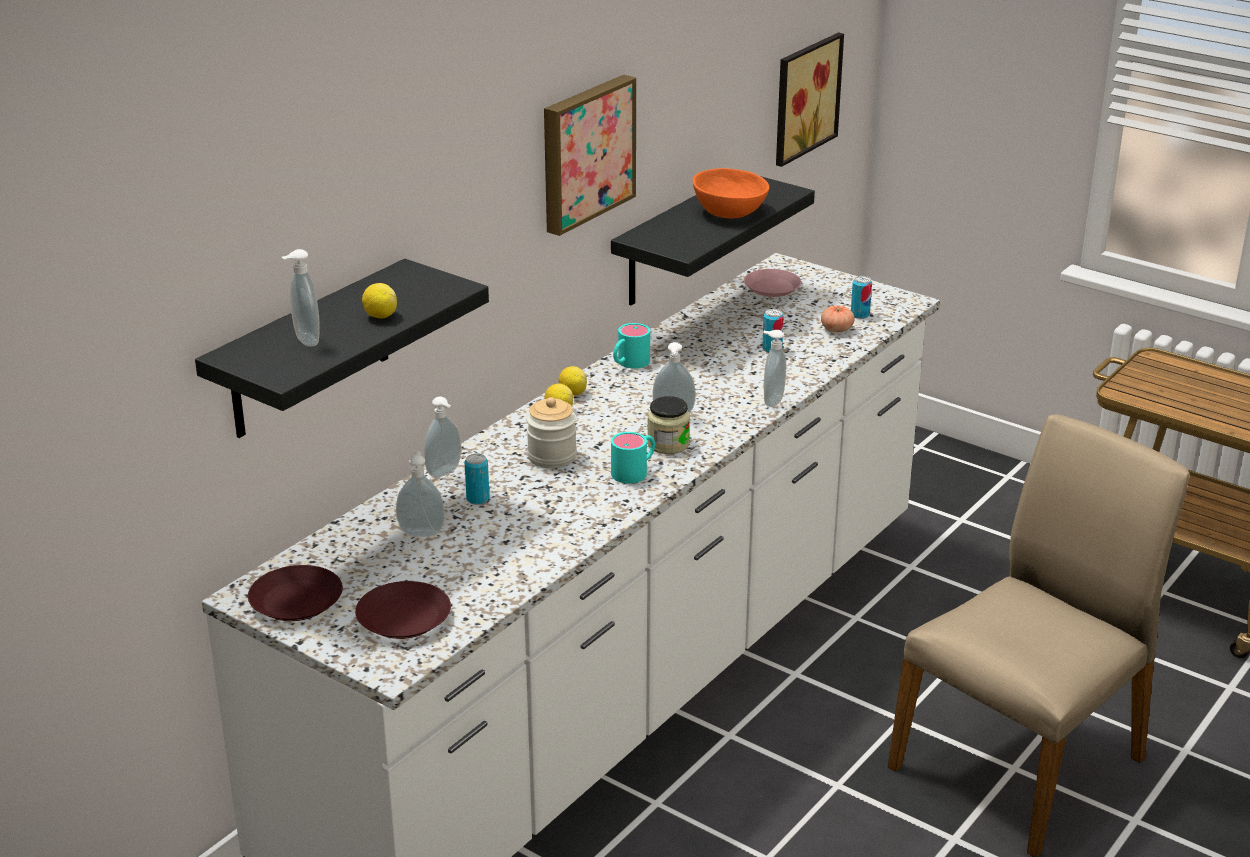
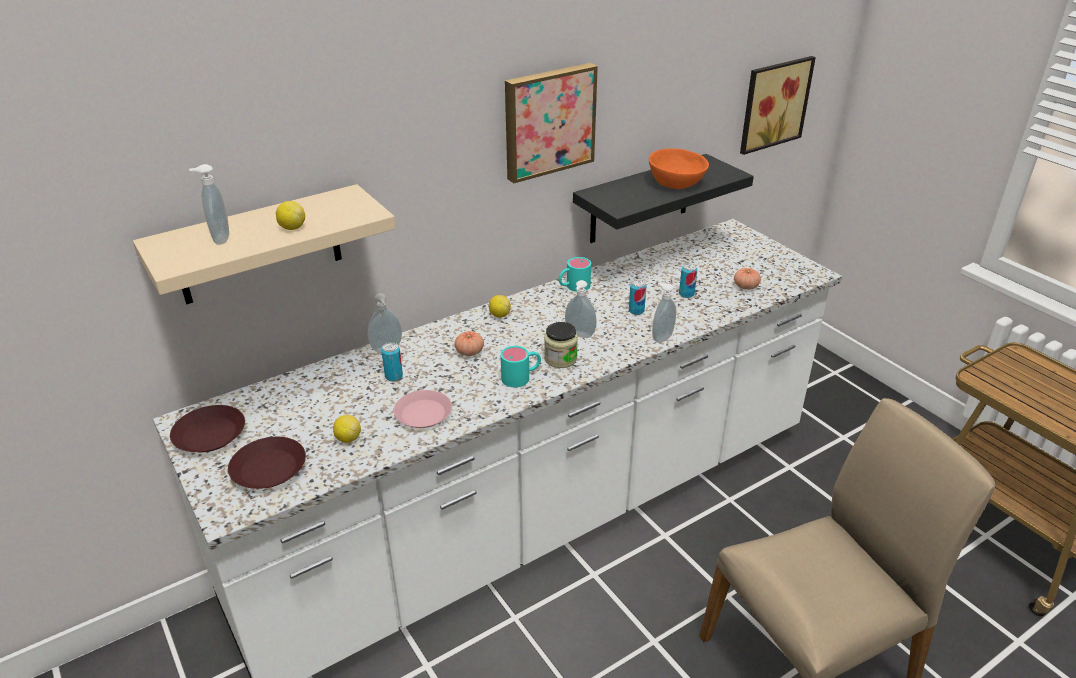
camera: 20 degrees right, 5 degrees up
(310, 351) = (259, 245): black shelf -> beige shelf
(422, 532) = (336, 395): soap dispenser -> none
(552, 456) = (469, 352): jar -> tomato
(572, 393) = (518, 303): lemon -> lemon (348, 438)
(771, 287) = (714, 245): pink plate -> pink plate (423, 413)
(860, 315) = (770, 277): can -> can (636, 311)

